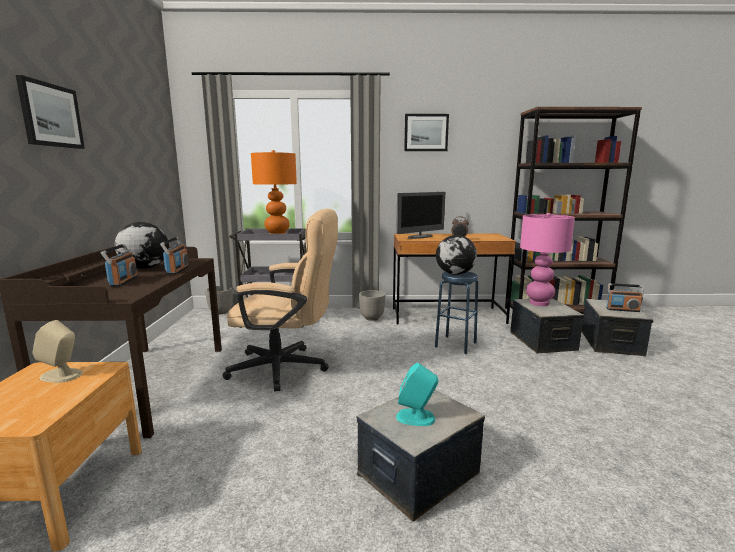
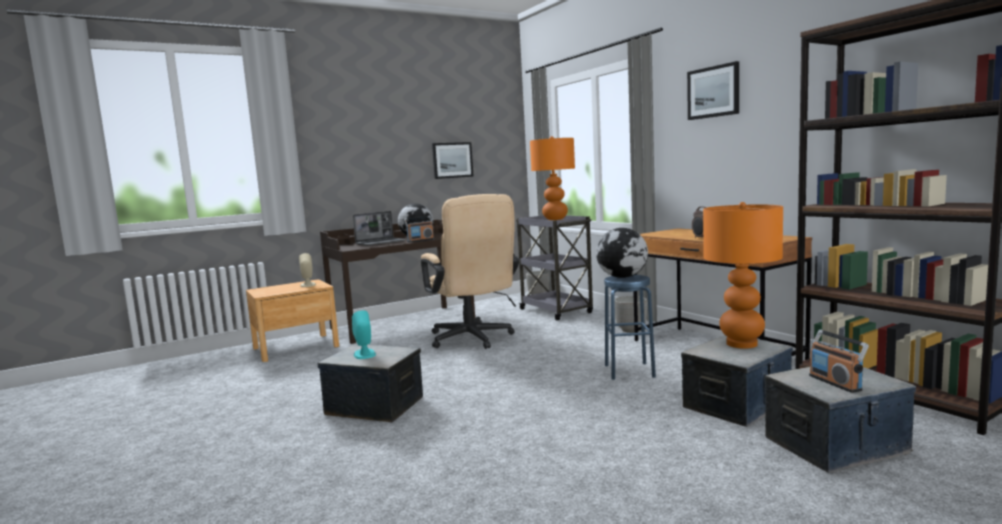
camera: 60 degrees right, 5 degrees down
(51, 115) = (375, 135): picture -> picture (452, 160)
(123, 281) = (381, 242): radio -> laptop
(420, 237) = (678, 233): monitor -> none
(538, 303) = (741, 344): pink table lamp -> orange table lamp

